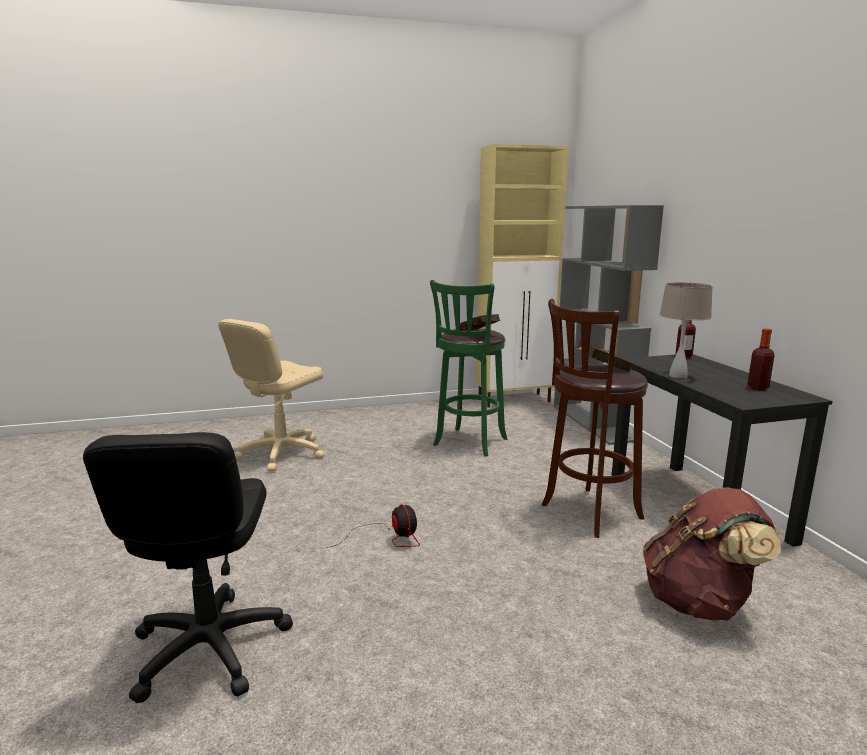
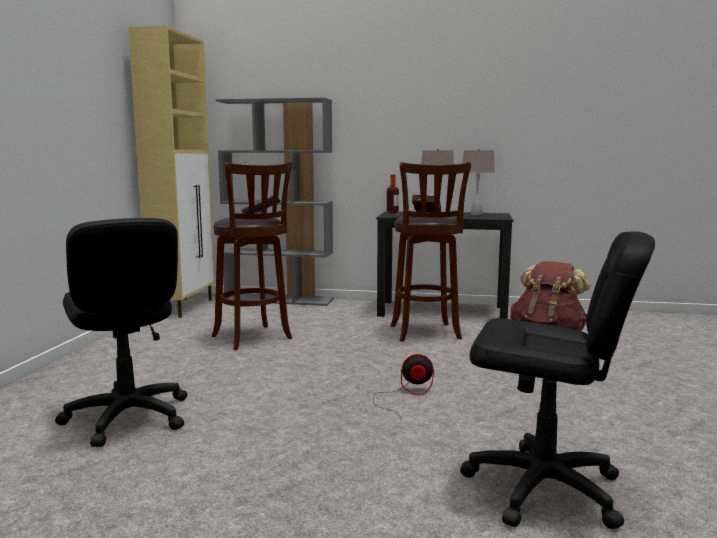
camera: 65 degrees left, 5 degrees down
(281, 453) = (127, 418): beige office chair -> black office chair
(469, 443) = (253, 338): green stool -> brown stool
(757, 388) = (476, 214): bottle -> beige table lamp

